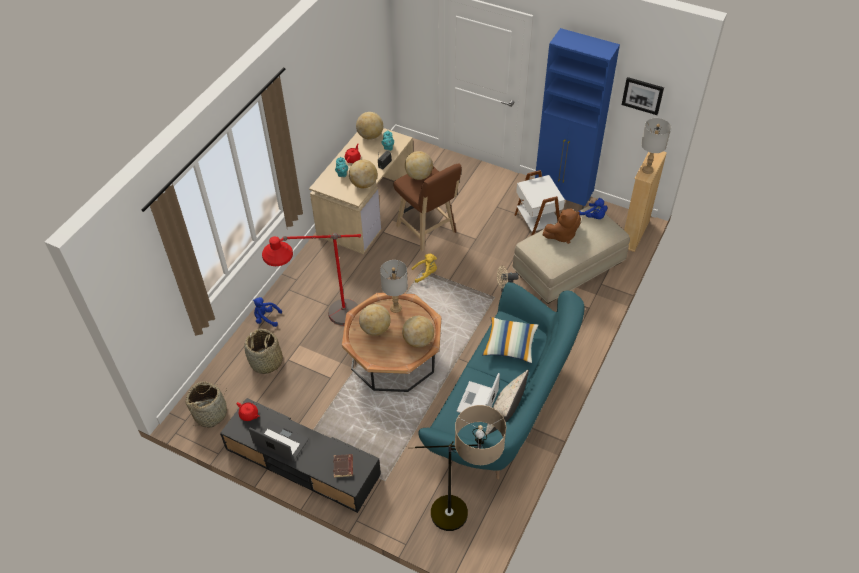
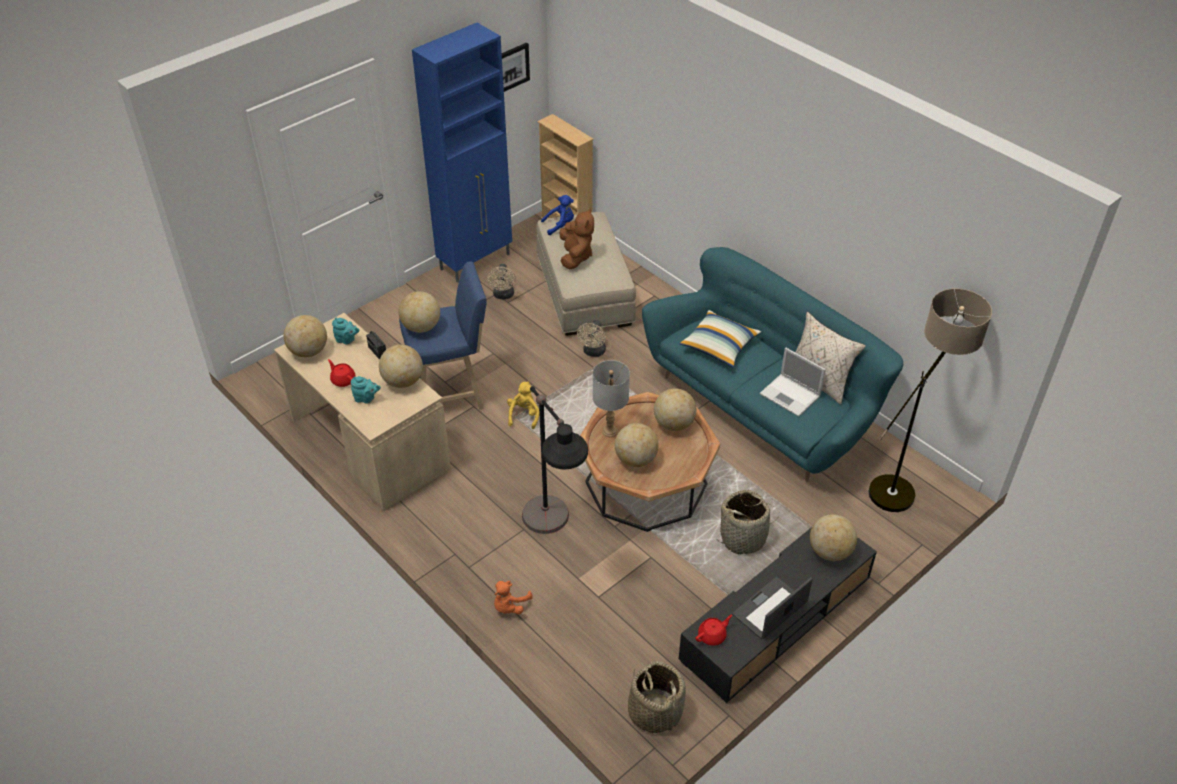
camera: 70 degrees left, 5 degrees down
(266, 318) = (509, 606): blue plush toy -> orange plush toy
(266, 362) = (591, 623): basket -> basket (743, 537)
(324, 323) = (554, 540): red floor lamp -> black floor lamp
(343, 467) = (830, 552): brown book -> globe
(428, 231) = (451, 393): brown stool -> blue stool
(536, 224) = (503, 295): white side table -> beige fan
(647, 169) = (571, 133): grey table lamp -> none

